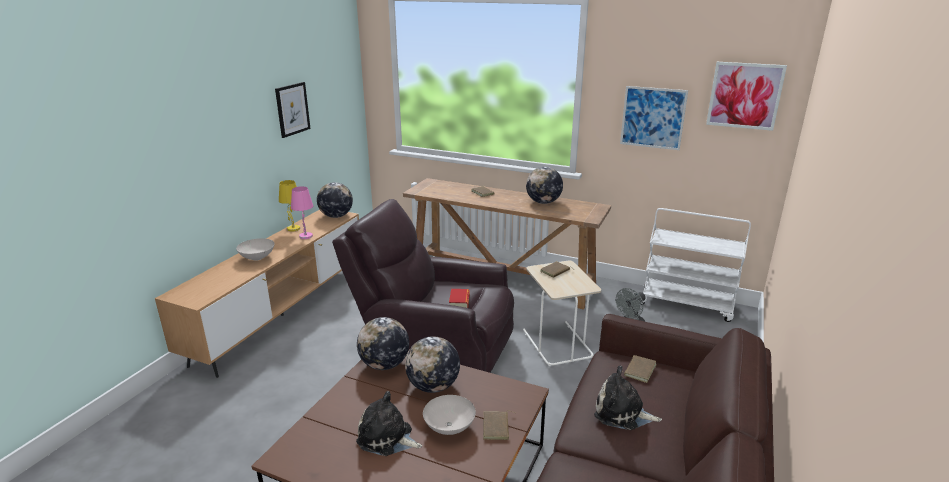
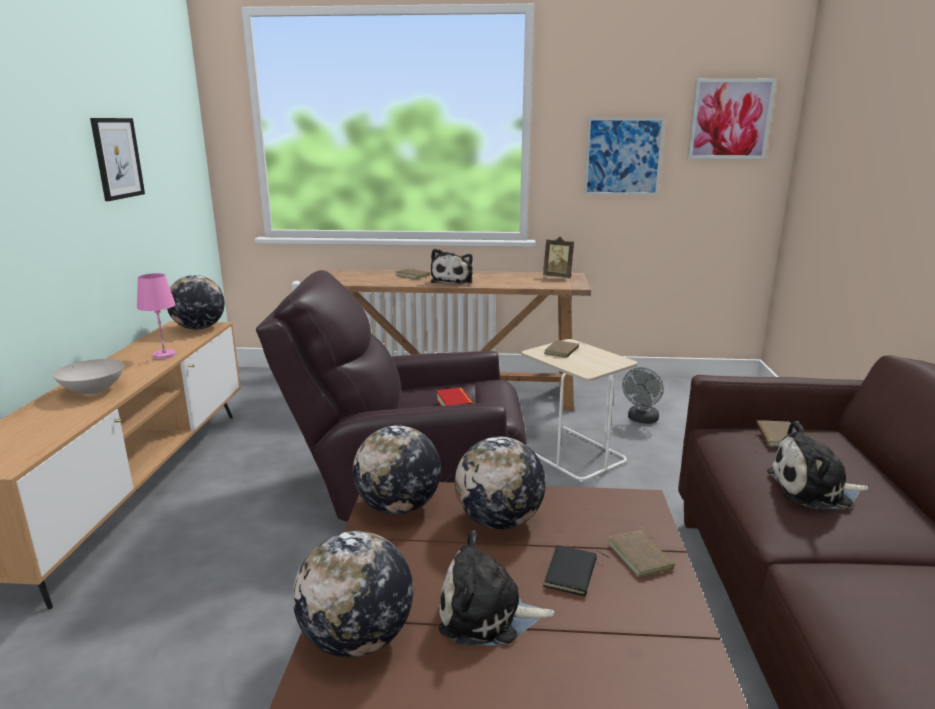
camera: 20 degrees left, 5 degrees down
(293, 228) = (135, 349): yellow table lamp -> none
(449, 428) = (572, 574): white bowl -> black book
(506, 201) = (453, 280): none -> plush toy
(543, 202) = (501, 277): globe -> globe (357, 639)
(587, 207) = (558, 277): none -> picture frame
(687, 304) = (683, 387): white cart -> none

